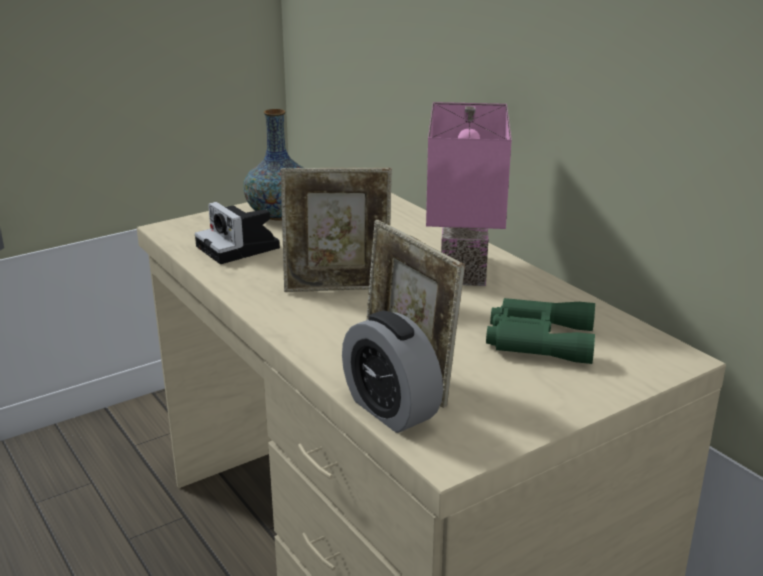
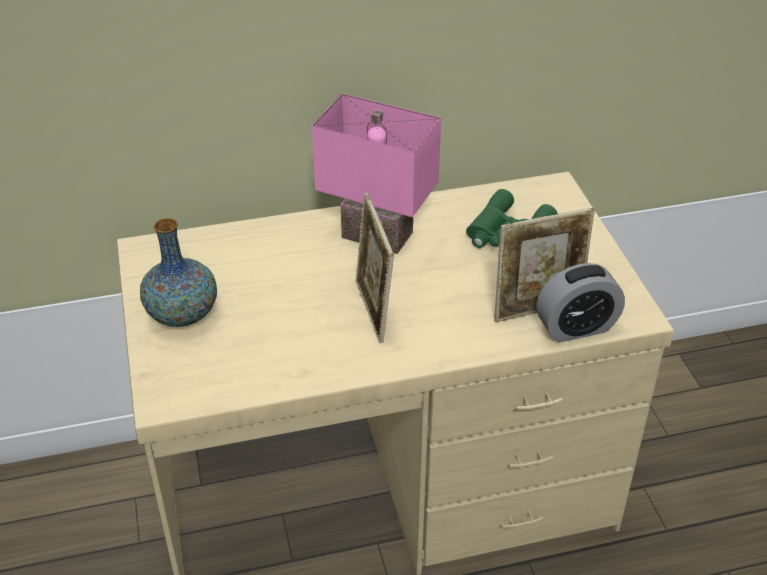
camera: 70 degrees left, 15 degrees up
(240, 248) = (249, 356): camera -> none
(338, 288) = (373, 311): picture frame -> picture frame turned 150 degrees clockwise

